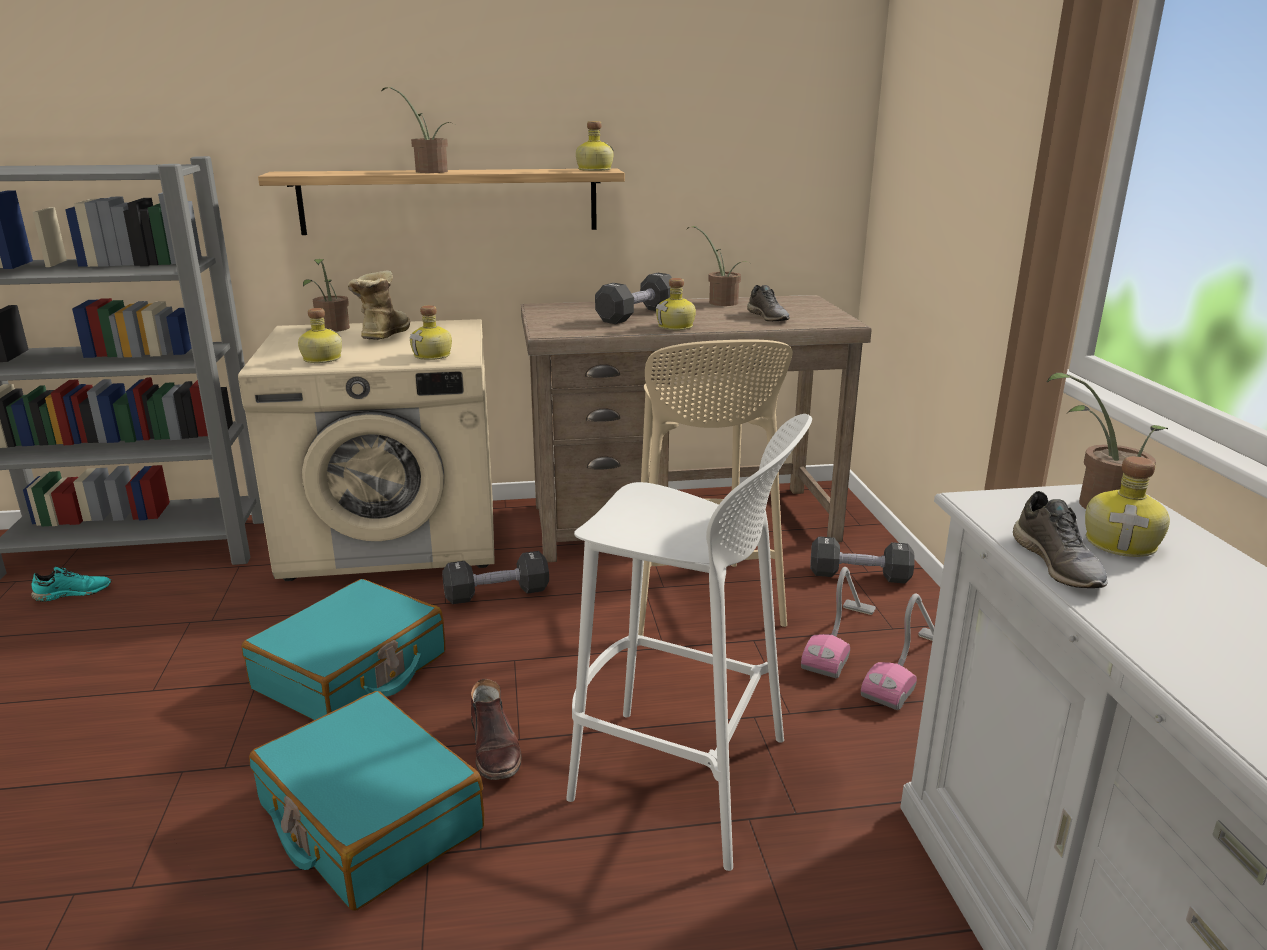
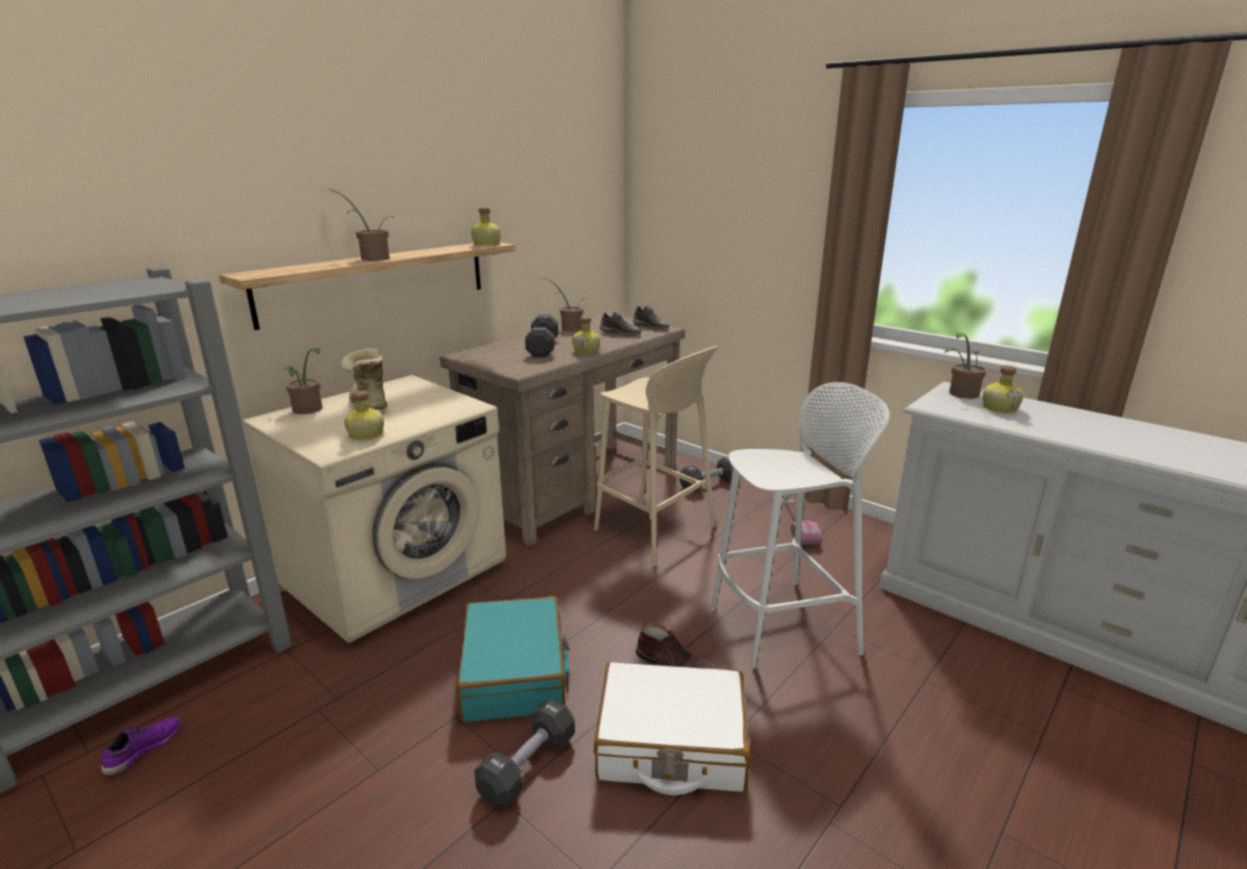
camera: 40 degrees left, 0 degrees up
(74, 593) = (143, 749): turquoise shoe -> purple shoe
(369, 818) = (671, 744): turquoise suitcase -> white suitcase
(433, 356) = (449, 409): bottle -> none
(497, 594) = (530, 579): black dumbbell -> black dumbbell (528, 766)
(840, 639) = (748, 521): vacuum cleaner -> none
(1059, 564) = (1004, 423): grey shoe -> grey shoe (651, 327)

